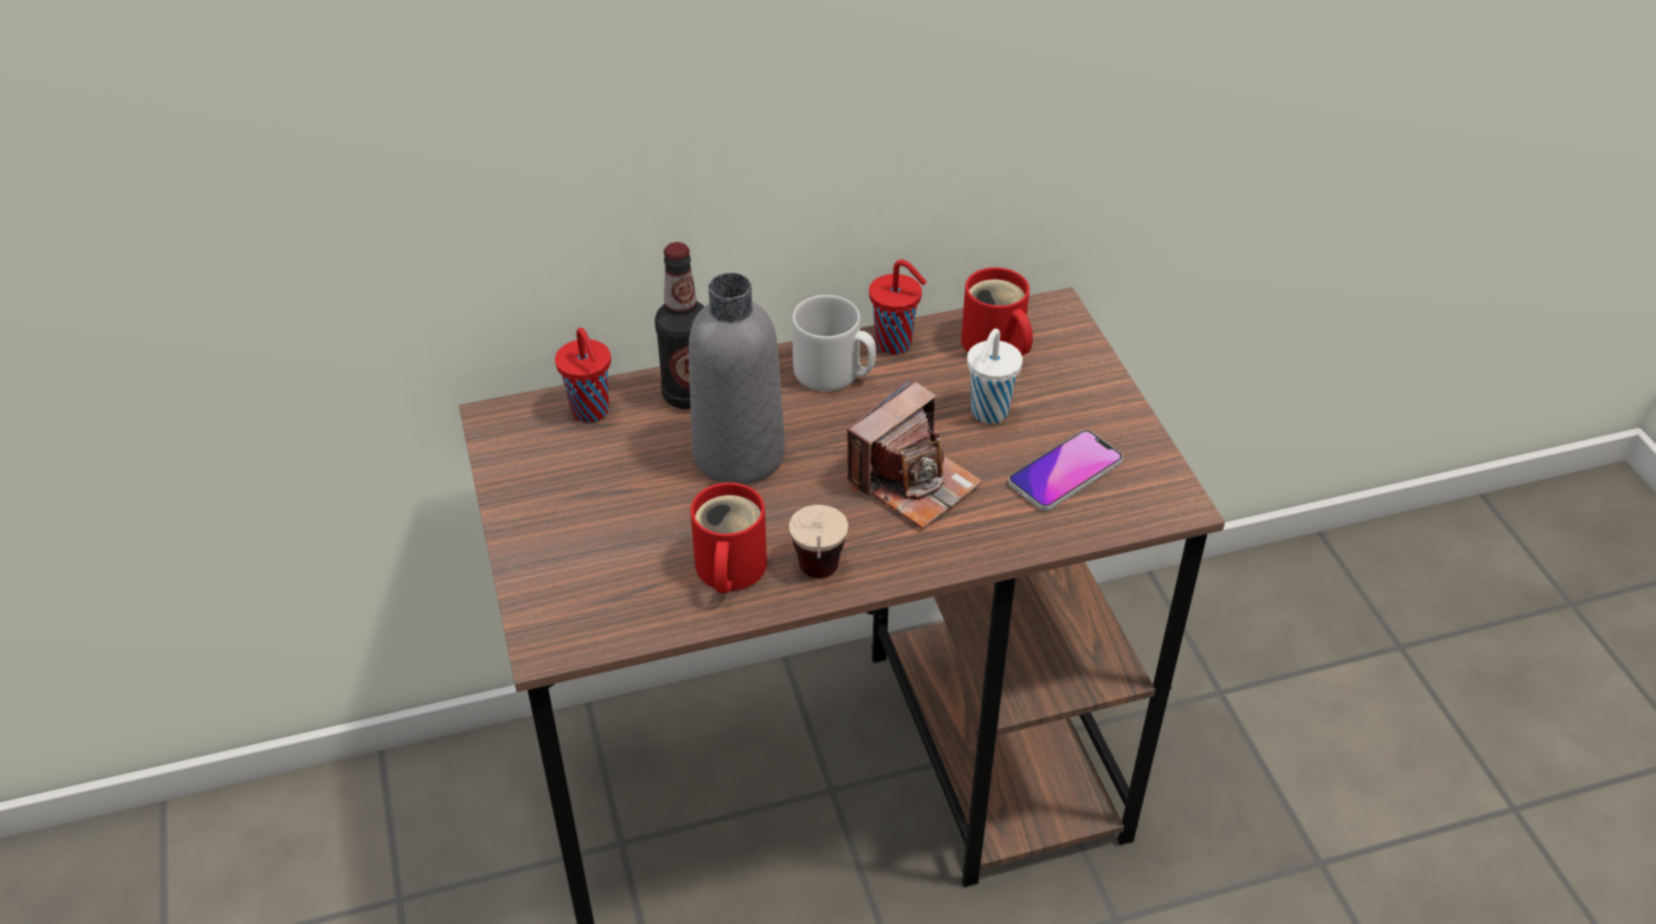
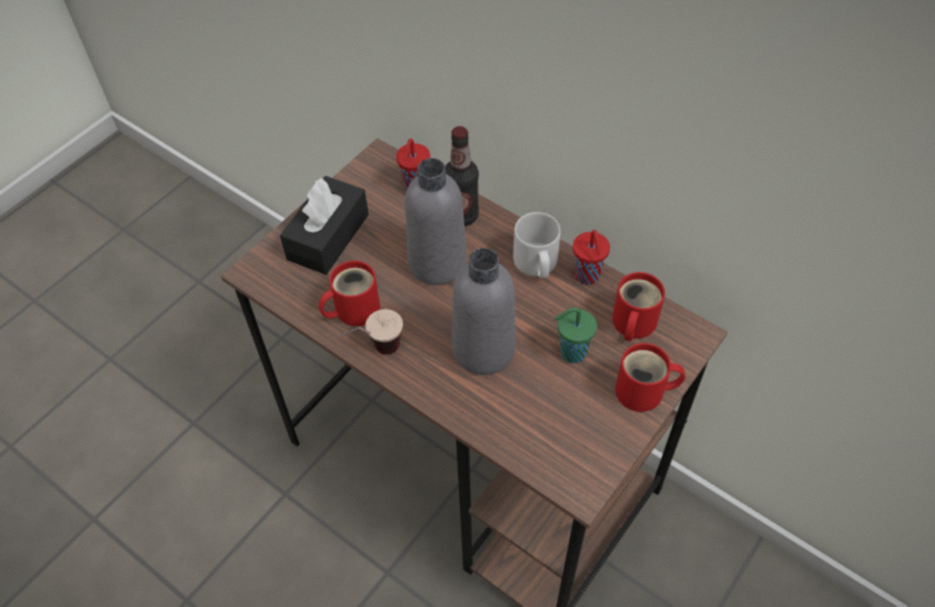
camera: 55 degrees right, 10 degrees up
(577, 535) = (328, 237): none -> black tissue box
(913, 482) = (483, 349): camera -> grey bottle
(988, 413) = (571, 352): white cup -> green cup
(1065, 472) = (556, 418): phone -> none
(1094, 387) = (644, 393): none -> red mug

